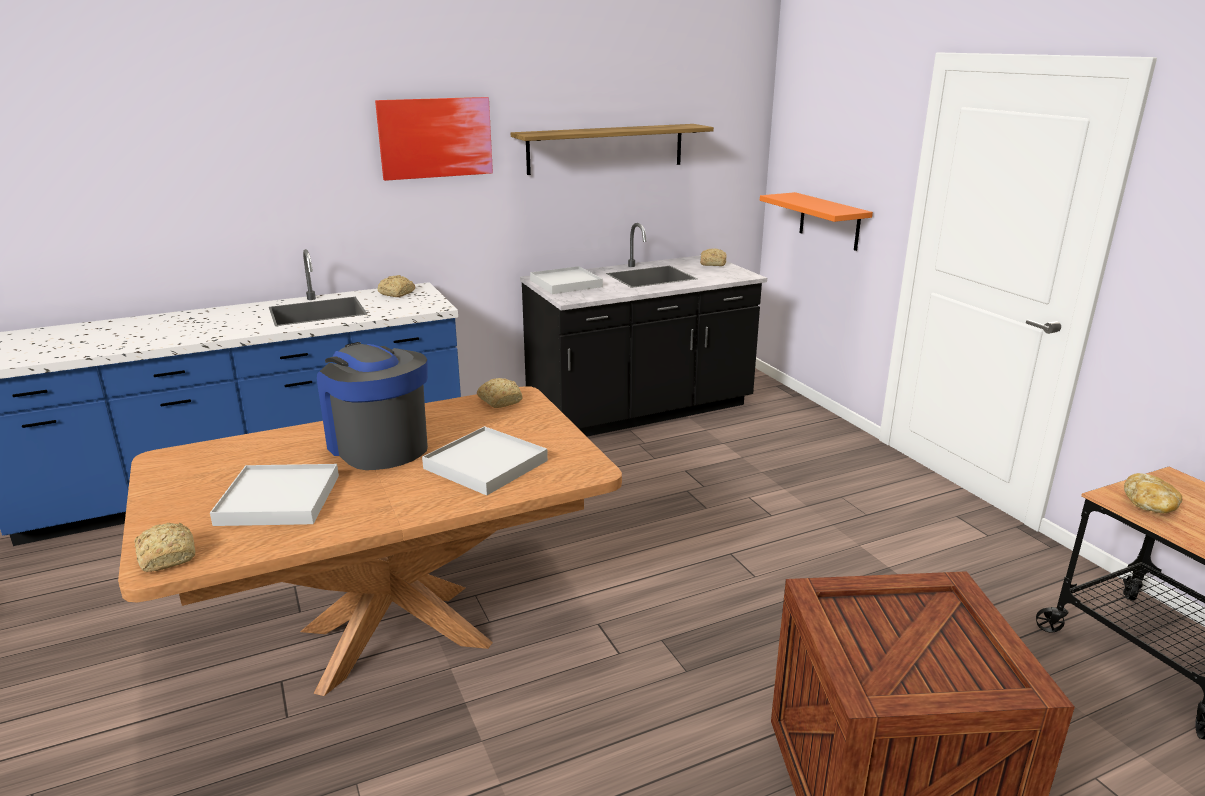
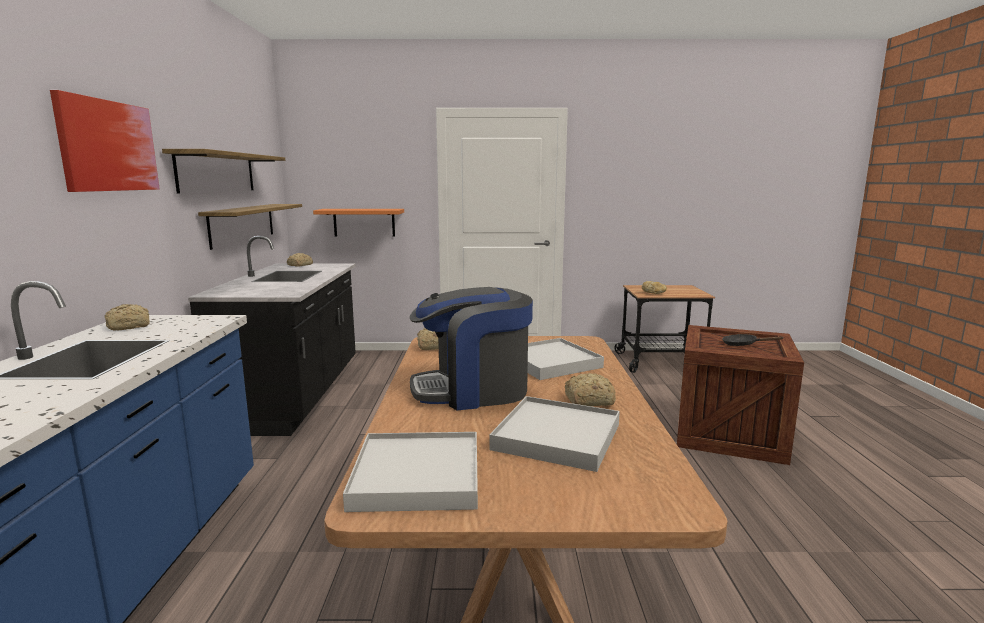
camera: 65 degrees left, 10 degrees down
(168, 556) = (656, 498): bread -> bread (587, 401)
(565, 283) = (248, 290): white tray -> white tray (417, 476)
(648, 205) = (243, 224): none -> shelf
(916, 646) = (743, 345): none -> black frying pan

